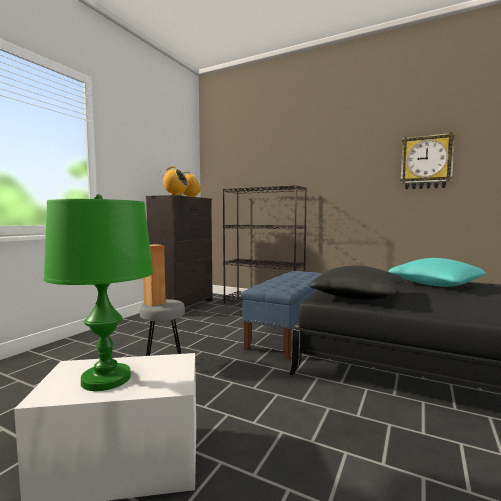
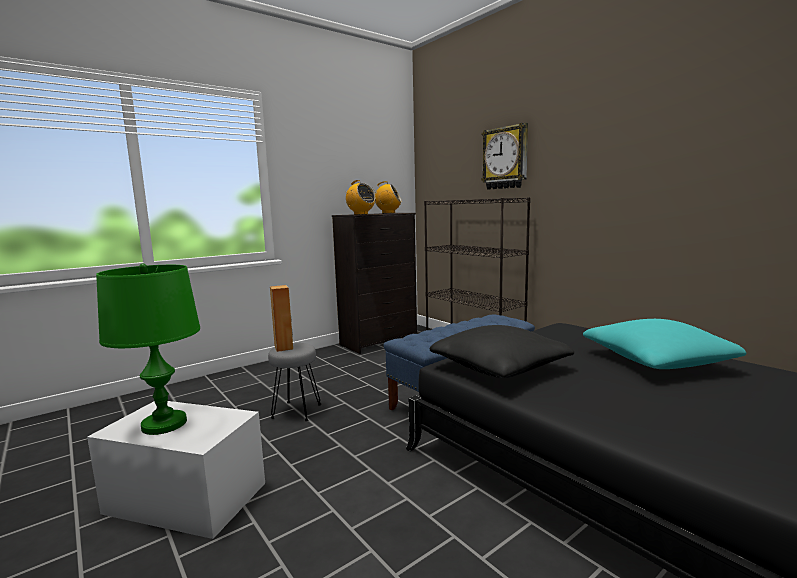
camera: 25 degrees right, 5 degrees up
(426, 162) = (705, 157): wall clock -> wall clock (505, 158)

